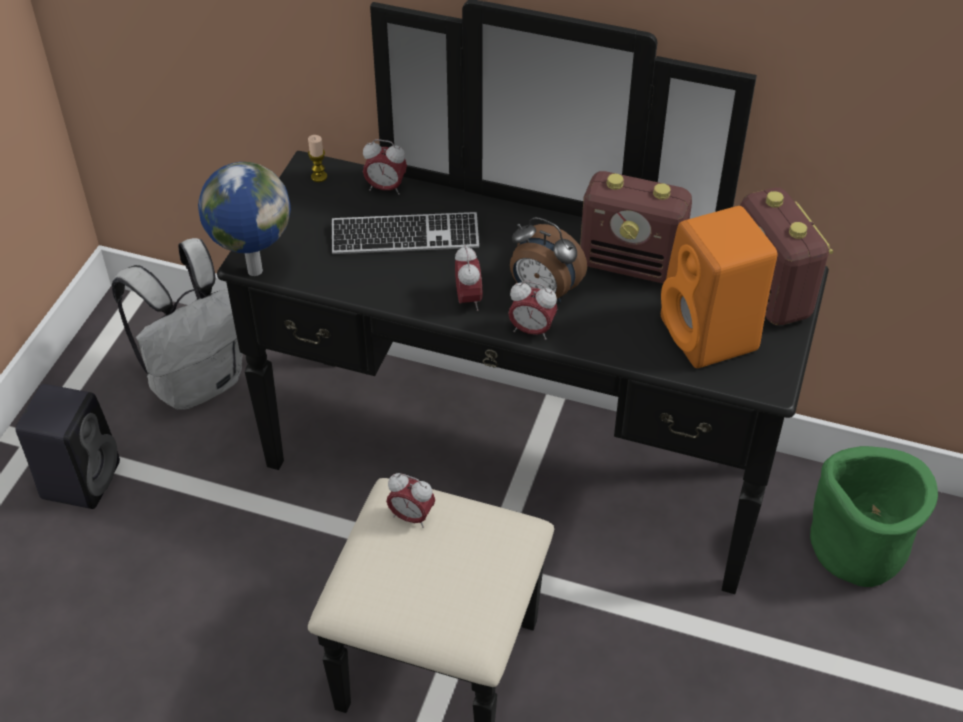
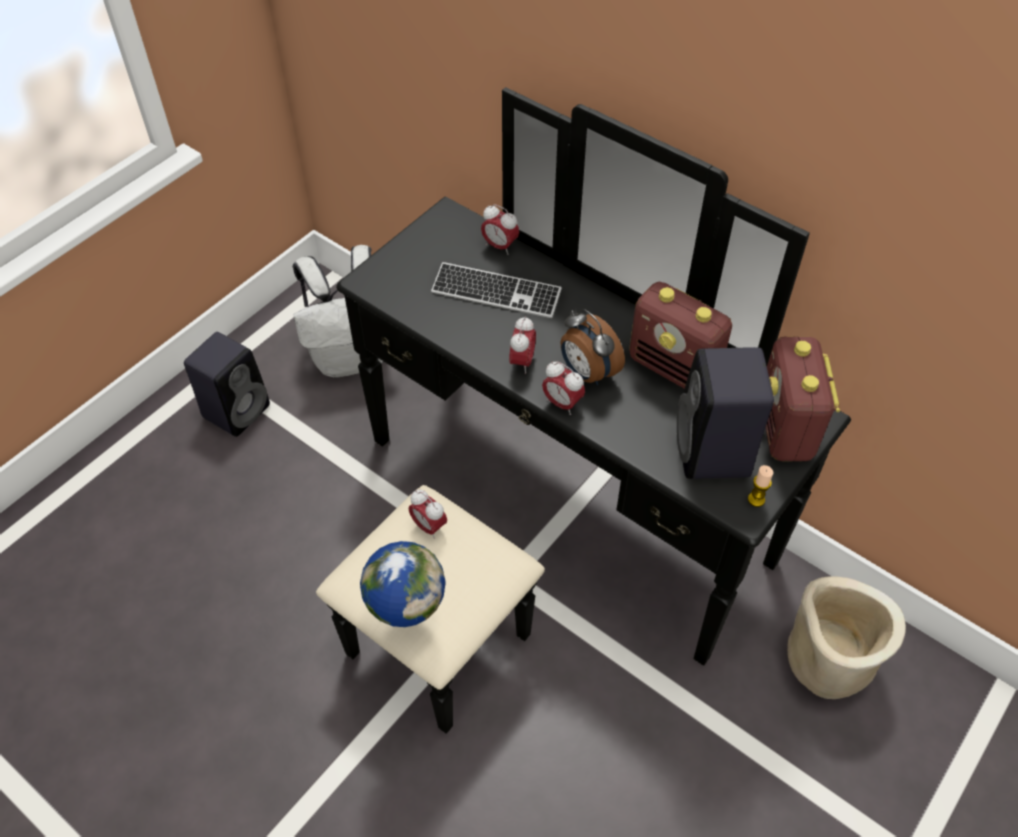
camera: 20 degrees right, 5 degrees up
(253, 270) = (364, 290): globe -> globe (408, 619)
(319, 176) = (451, 223): candle -> candle (756, 499)
(711, 336) = (714, 452): orange speaker -> black speaker
(856, 549) = (827, 660): green planter -> beige planter

